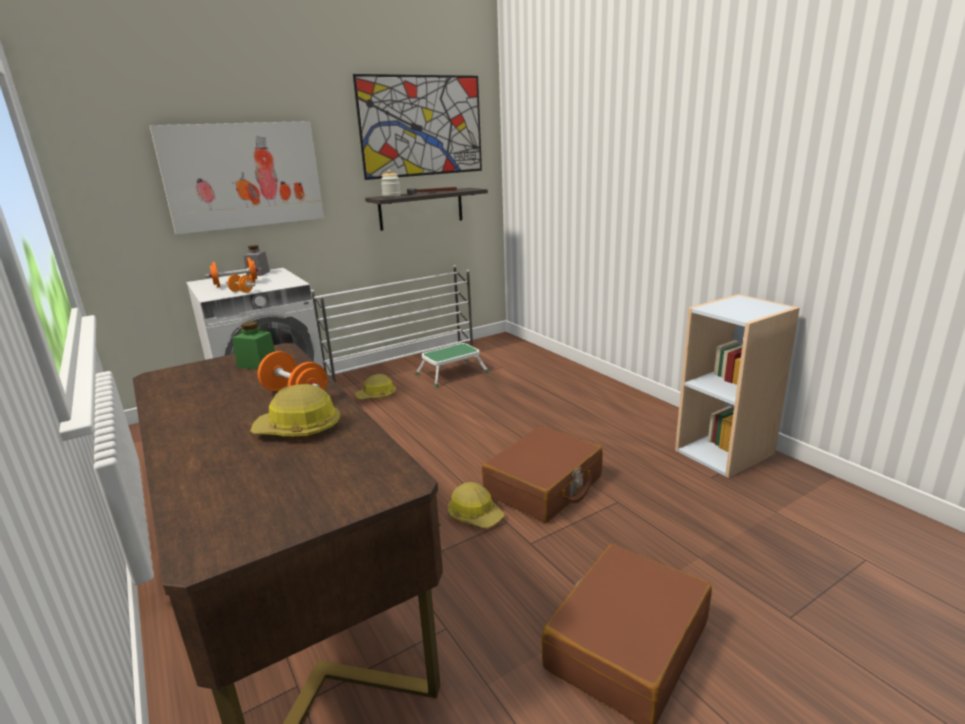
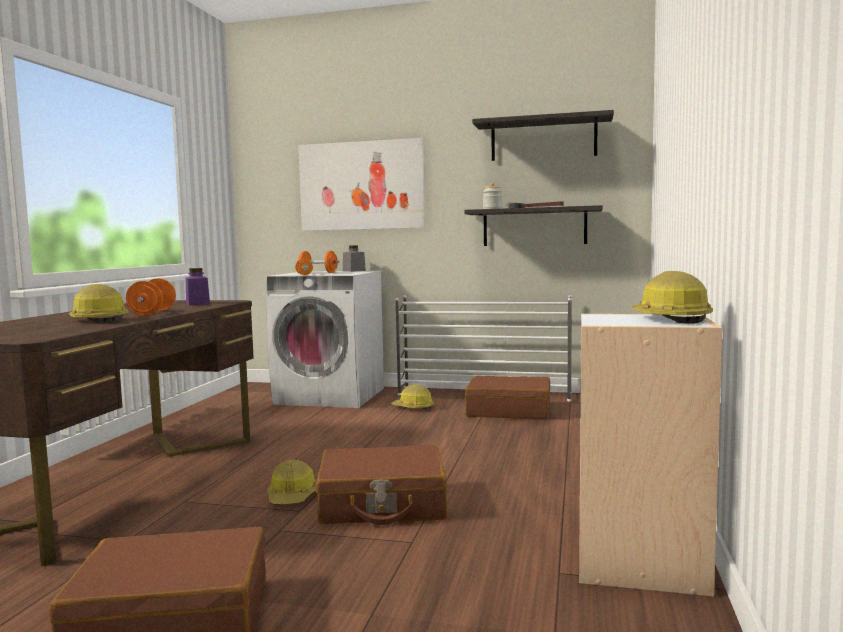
camera: 45 degrees right, 15 degrees down
(257, 364) = (197, 303): green jar -> purple jar
(422, 126) = (543, 139): picture -> shelf
(451, 373) = (509, 410): green step ladder -> brown suitcase
(751, 304) = (669, 319): none -> hard hat

